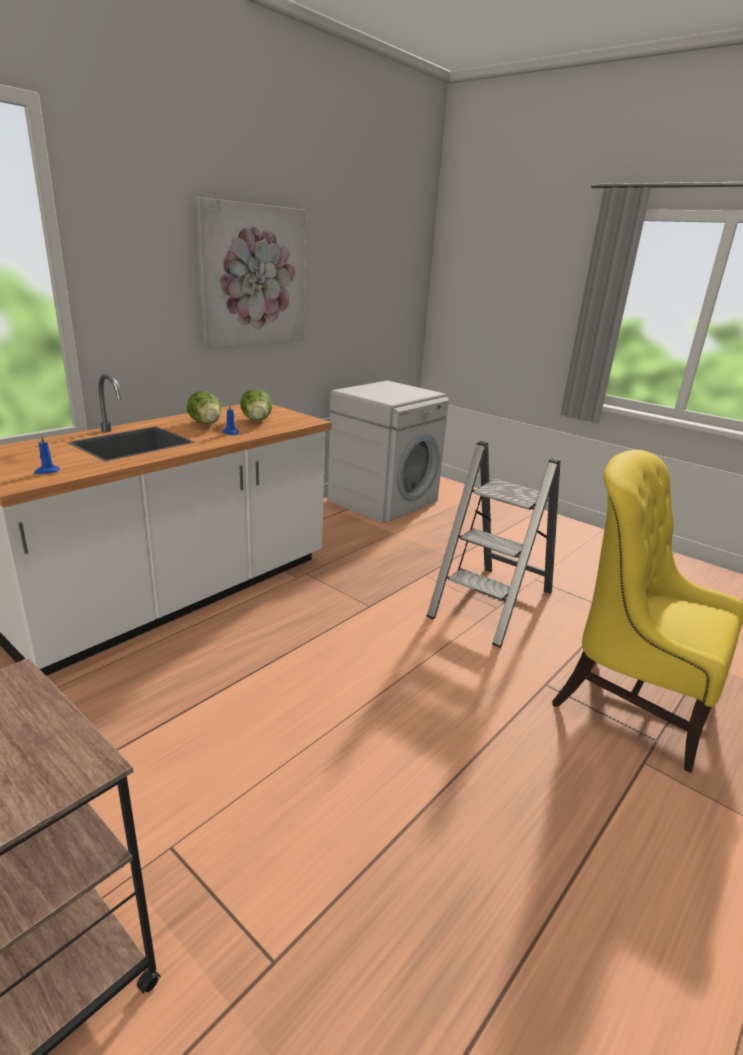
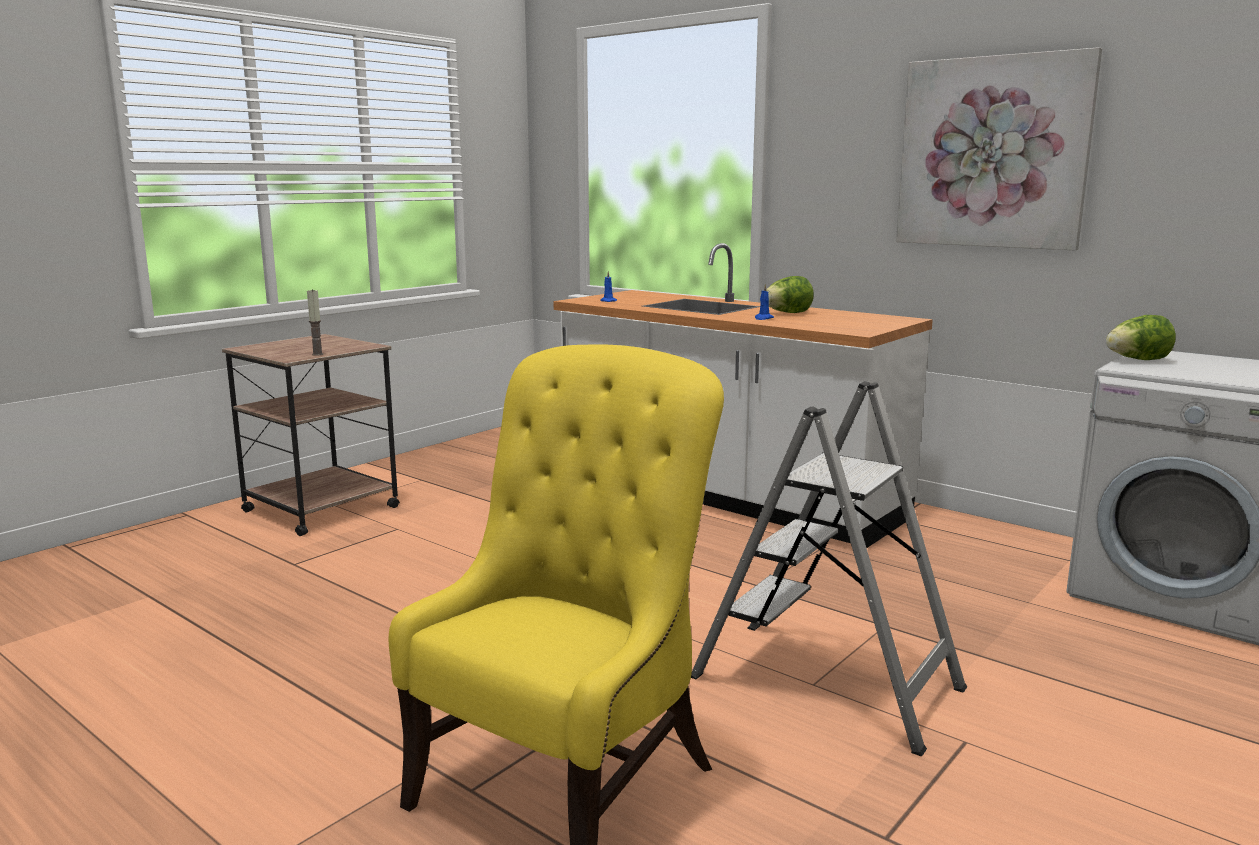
camera: 90 degrees right, 10 degrees down
(62, 735) = (317, 354): none -> candle
(257, 421) = (824, 321): lettuce -> lettuce (1137, 360)

